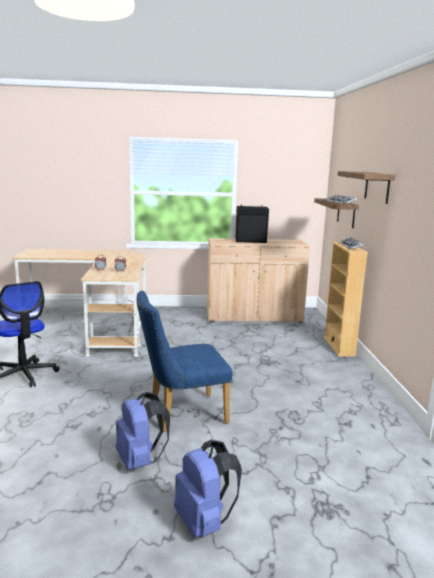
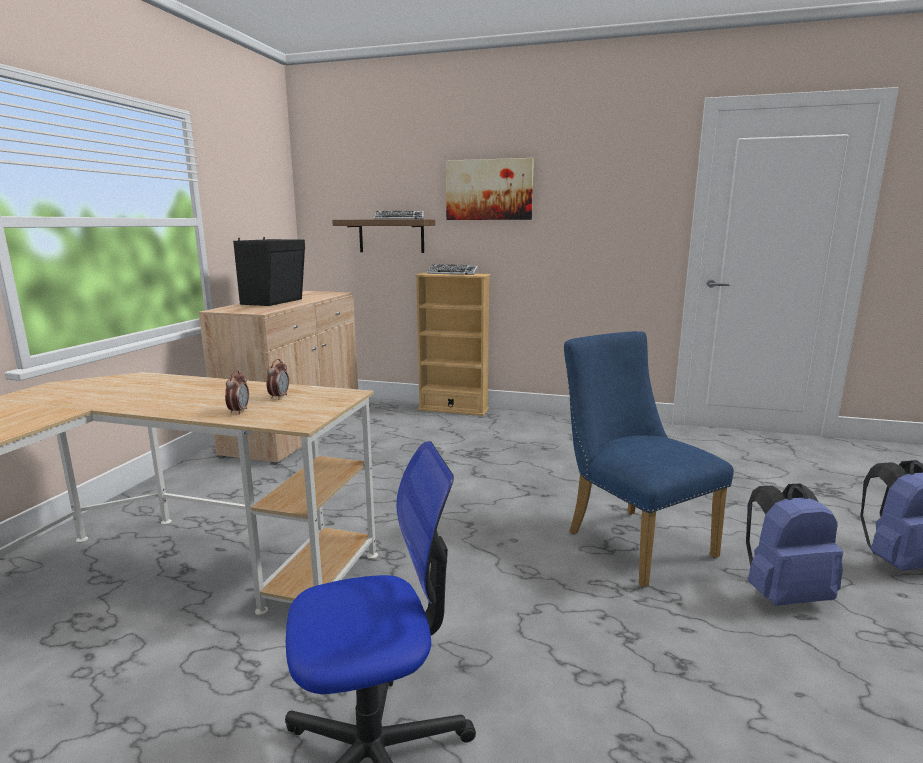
camera: 70 degrees left, 0 degrees up
(181, 414) = (631, 540): blue chair -> blue chair turned 150 degrees clockwise
(377, 187) = (489, 190): shelf -> picture

